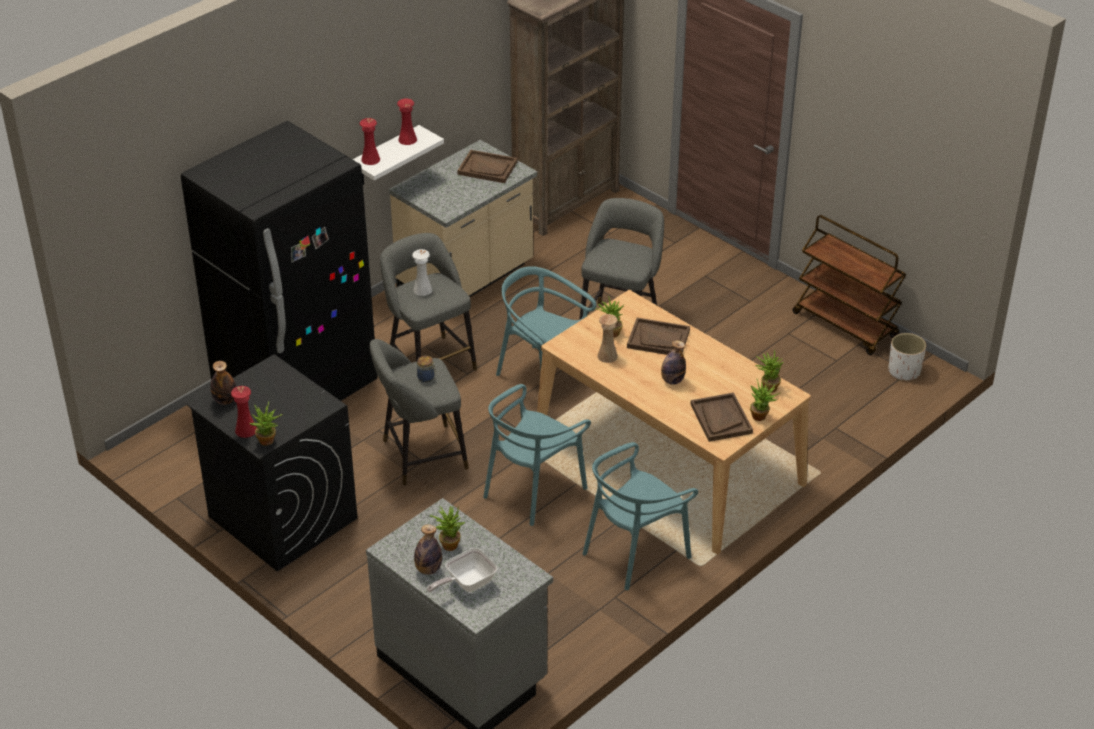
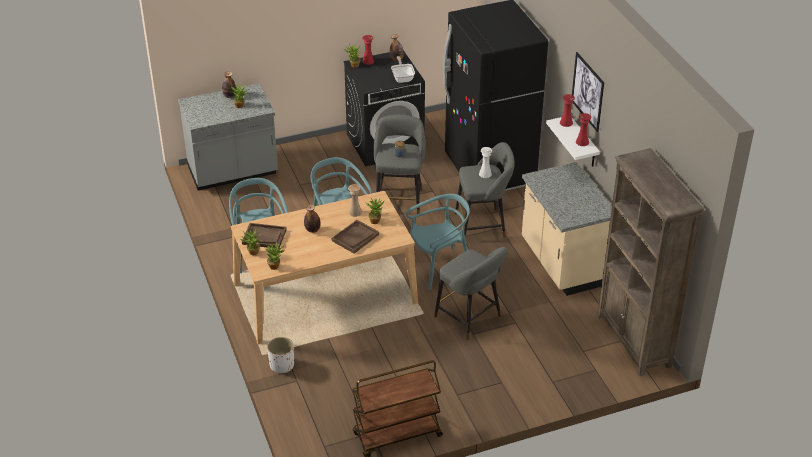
camera: 115 degrees right, 0 degrees up
(377, 87) = (587, 91): none -> picture
(466, 583) = (210, 104): frying pan -> frying pan (402, 78)
(487, 168) = (577, 208): brown tray -> none
(904, 371) = (326, 444): white planter -> white planter (281, 365)

